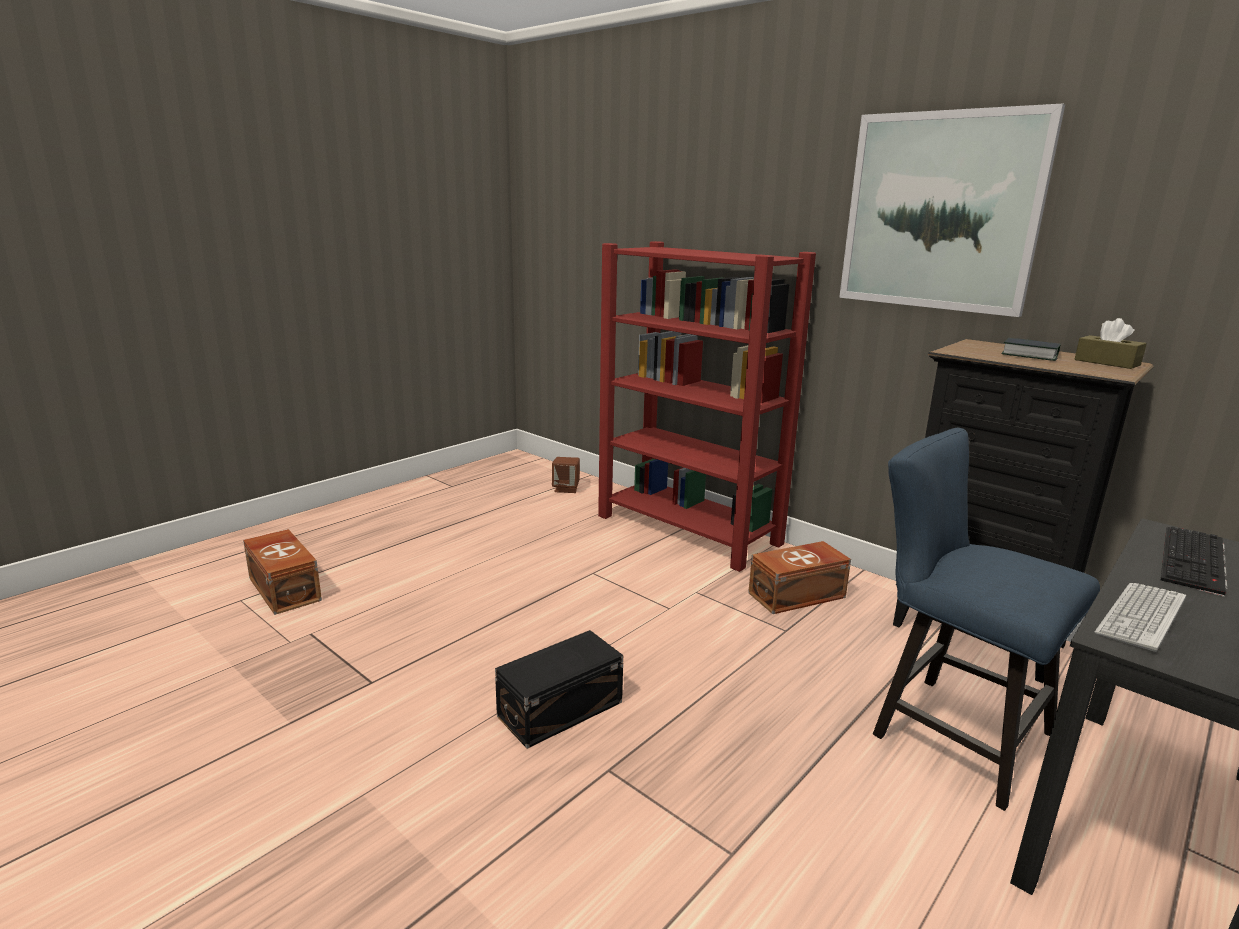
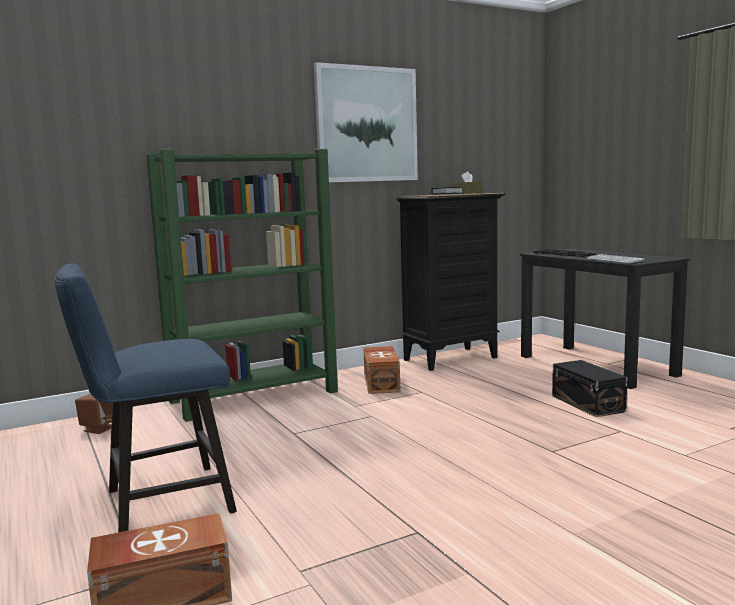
camera: 70 degrees left, 10 degrees down
(563, 709) = (485, 458): black storage box -> black storage box (587, 403)
(688, 530) = (254, 396): red bookcase -> green bookcase
(949, 730) = (529, 378): blue chair -> blue chair (158, 502)

